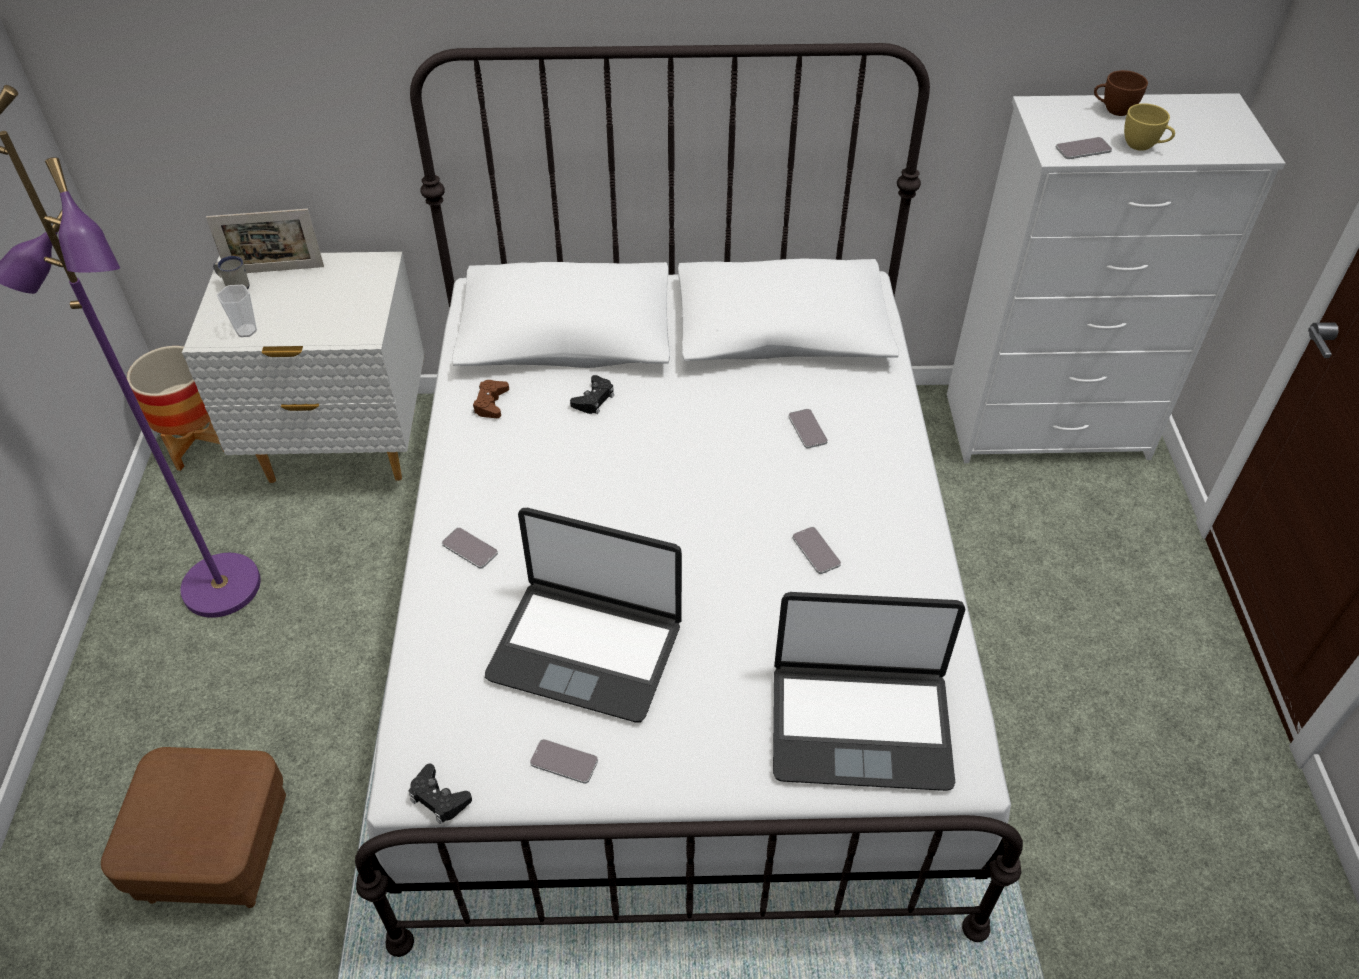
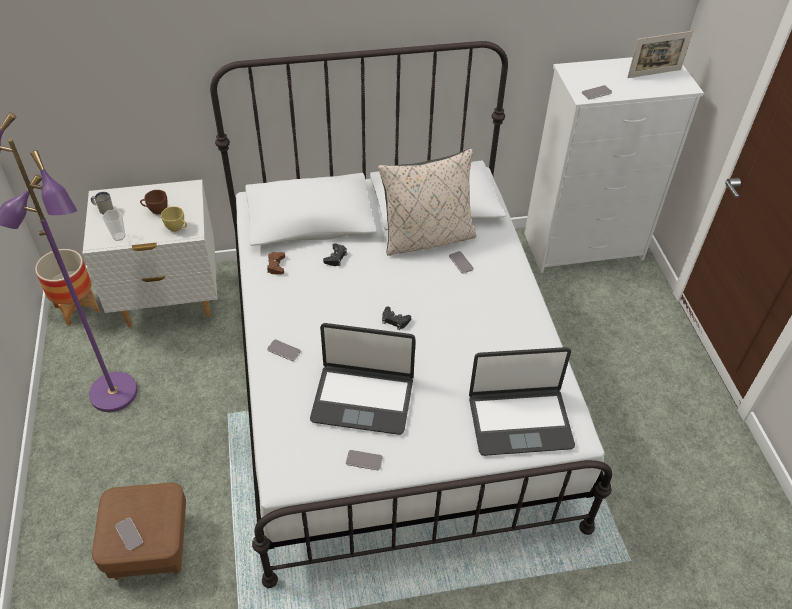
camera: 10 degrees left, 0 degrees up
(275, 270) = (126, 198): picture frame -> picture frame (654, 73)
(439, 798) = (300, 488): black game controller -> black game controller (395, 320)
(757, 381) = (427, 238): none -> beige pillow
(816, 551) = (478, 330): phone -> phone (129, 534)
(1113, 110) = (609, 68): brown cup -> brown cup (156, 210)
(1143, 146) = (628, 88): yellow cup -> yellow cup (177, 228)

